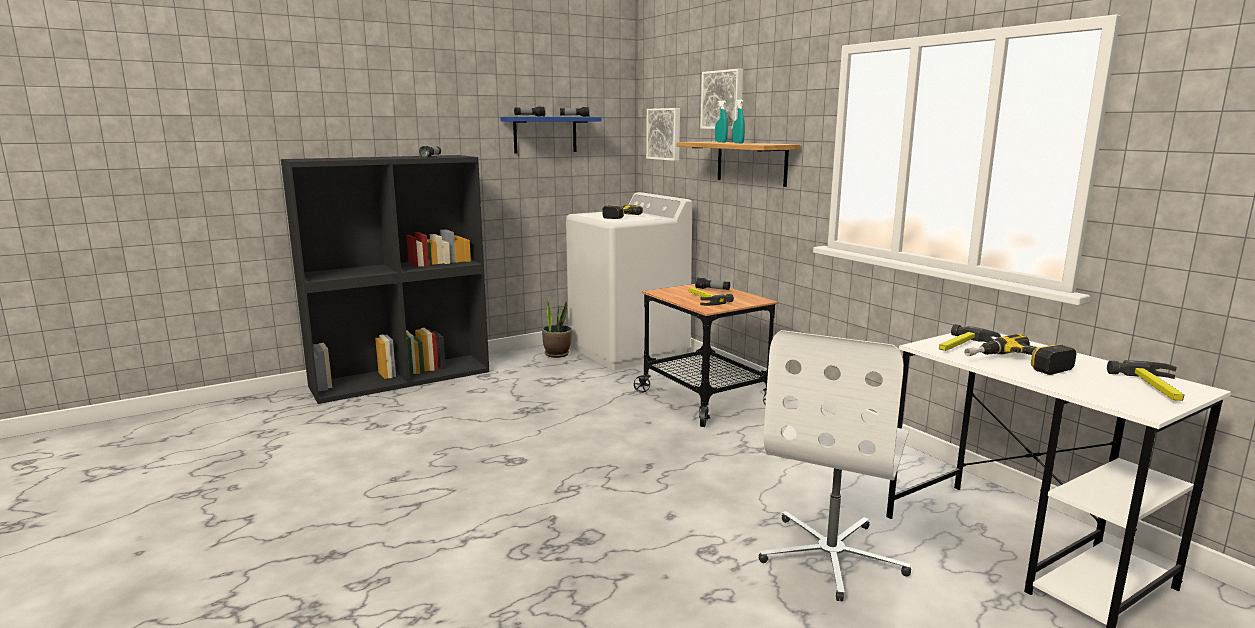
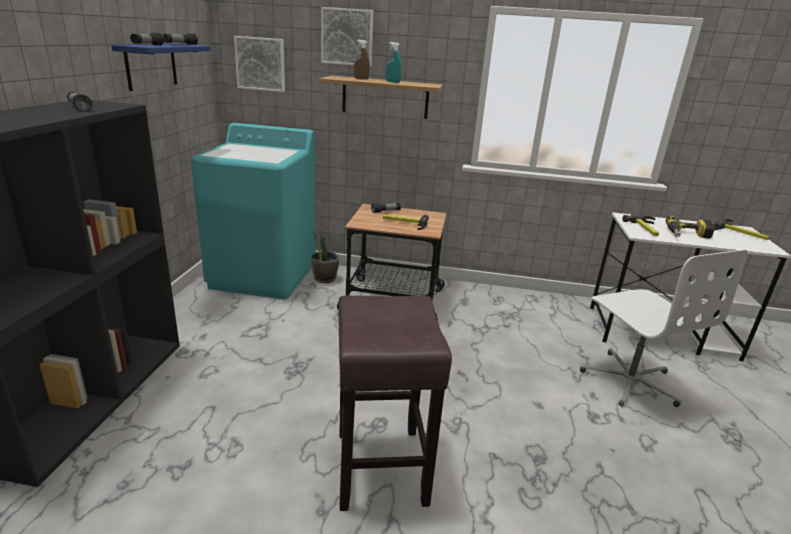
camera: 50 degrees left, 10 degrees up
(469, 479) = (380, 465): none -> brown stool
(557, 354) = (209, 301): potted plant -> potted plant (324, 279)
(616, 216) = (253, 154): power drill -> none
(628, 351) = (264, 276): white washing machine -> turquoise washing machine
(720, 142) = (361, 79): turquoise spray bottle -> brown spray bottle

